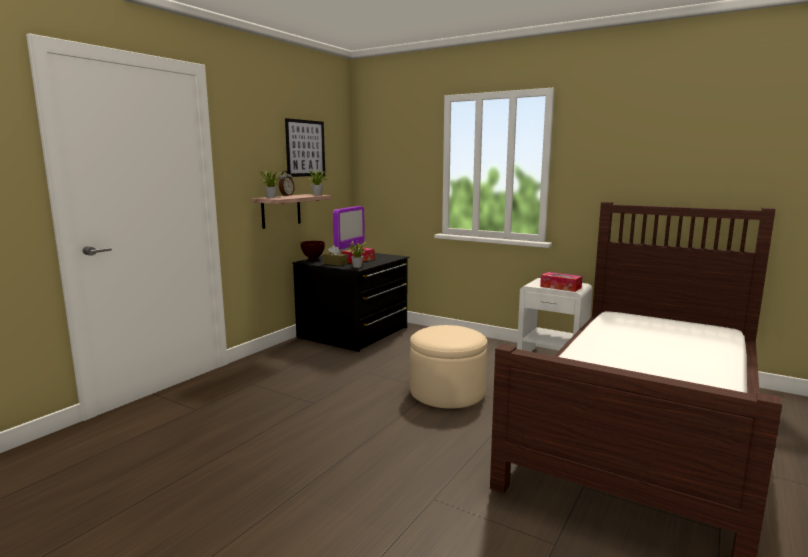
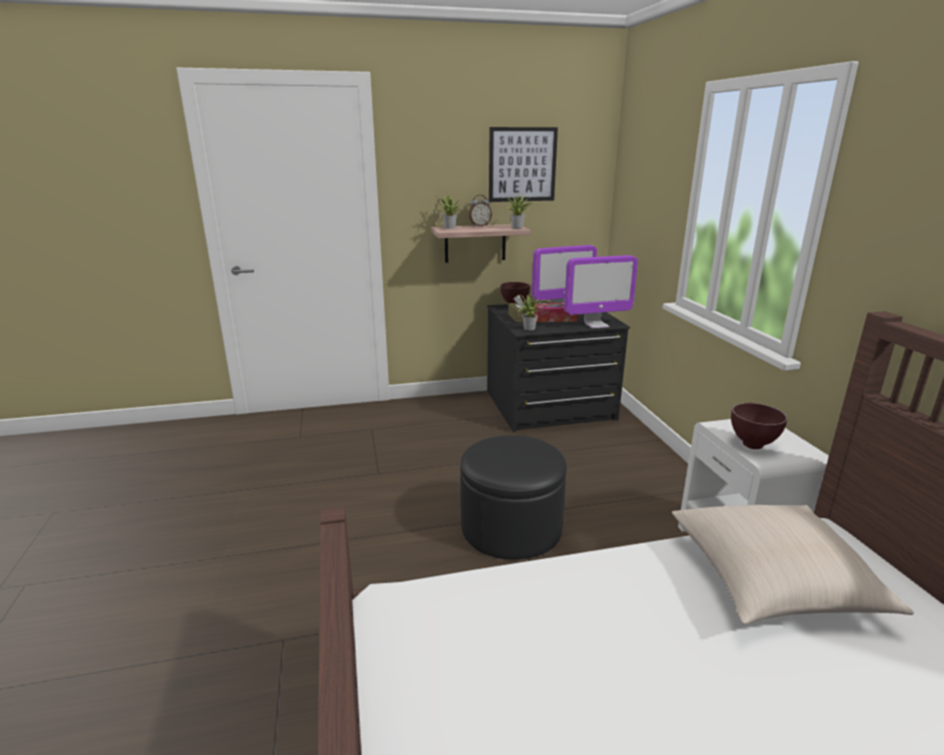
camera: 45 degrees right, 10 degrees up
(389, 258) = (596, 325): none -> monitor
(447, 392) = (511, 527): beige ottoman -> black ottoman
(560, 287) = (753, 446): tissue box -> brown bowl
(636, 330) = (772, 580): none -> beige pillow

